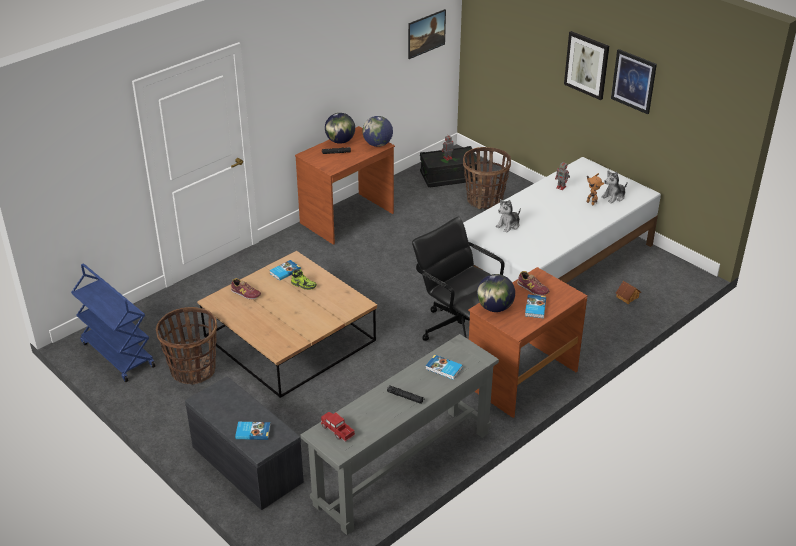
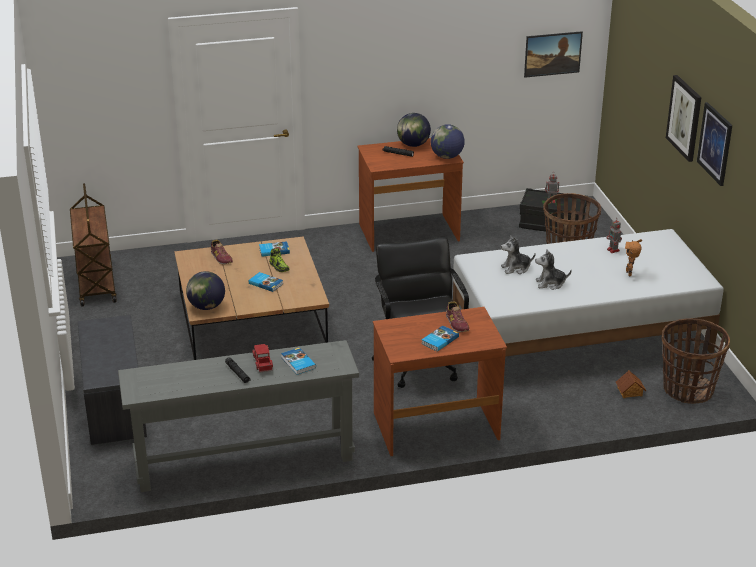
camera: 30 degrees right, 5 degrees down
(117, 354) = (95, 283): blue cart -> brown cart
(192, 370) = (143, 316): basket -> basket (687, 390)
(253, 432) = (105, 364): book -> book (266, 283)
(337, 430) = (150, 378): toy truck -> toy truck (262, 363)
(494, 308) = (399, 327): globe -> globe (206, 306)
(614, 197) = (662, 275): plush toy -> plush toy (550, 283)

